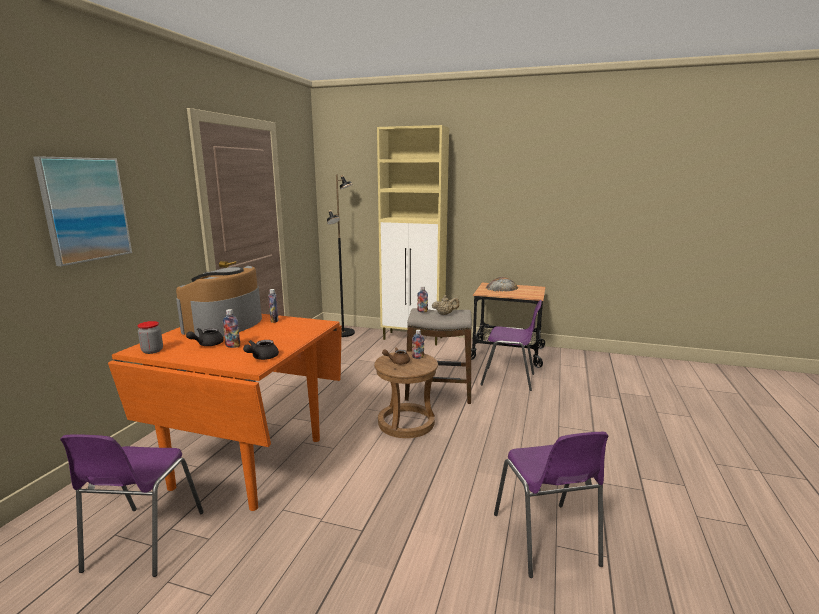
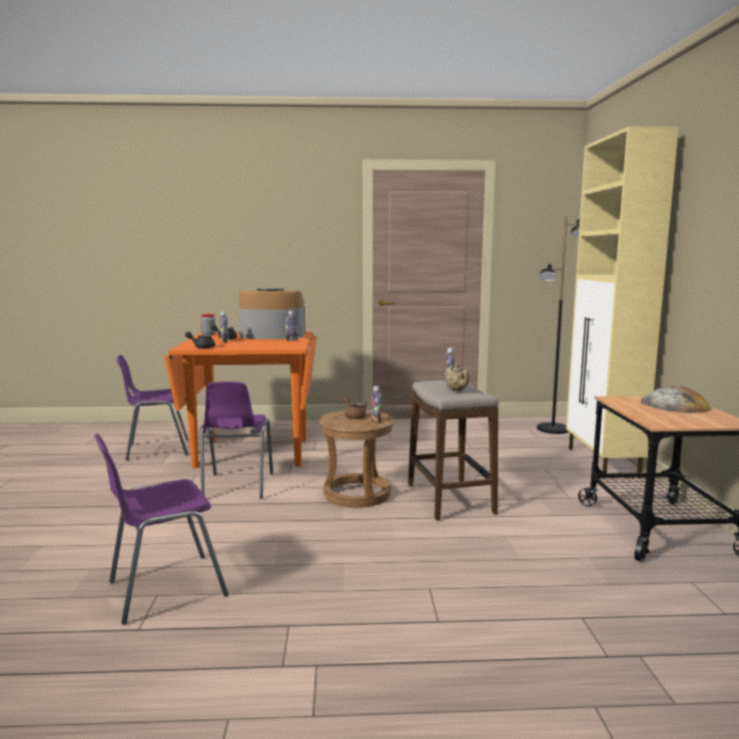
camera: 70 degrees right, 5 degrees down
(85, 209) = (251, 240): picture -> none
(509, 379) = (551, 540): purple chair -> purple chair (237, 487)

